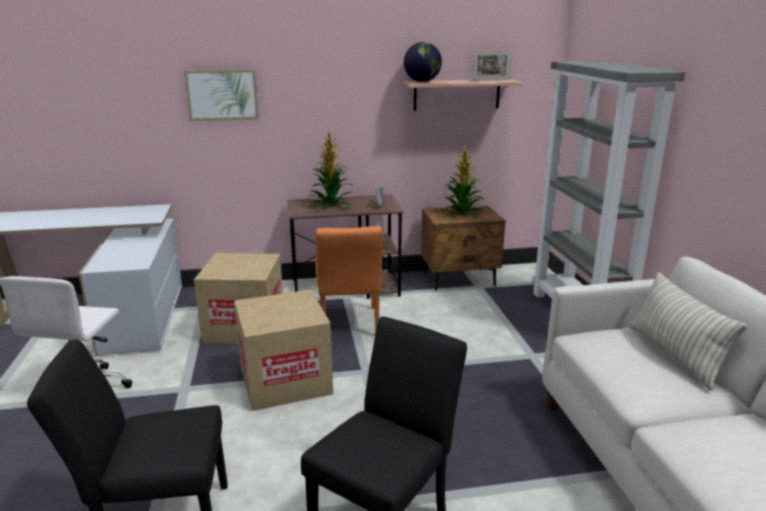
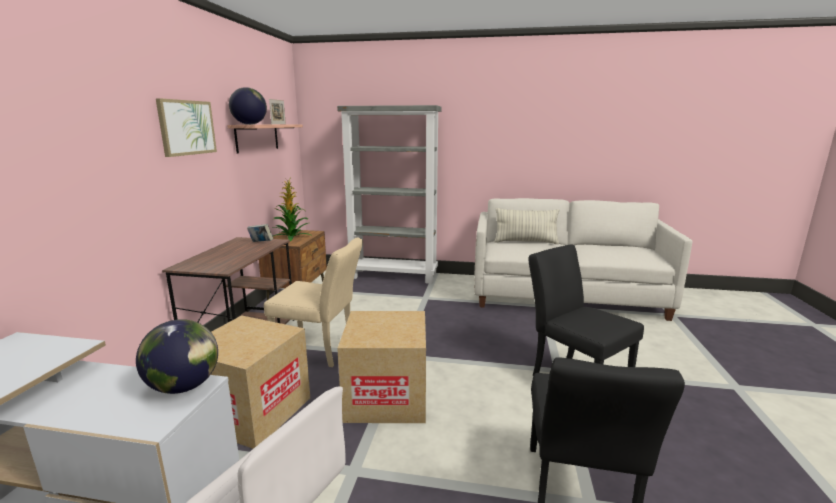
camera: 70 degrees left, 5 degrees down
(135, 262) = (184, 387): none -> globe
(222, 95) = (68, 143): picture -> picture (187, 127)
(330, 205) = (224, 256): potted plant -> none
(349, 326) = (320, 350): orange chair -> beige chair

